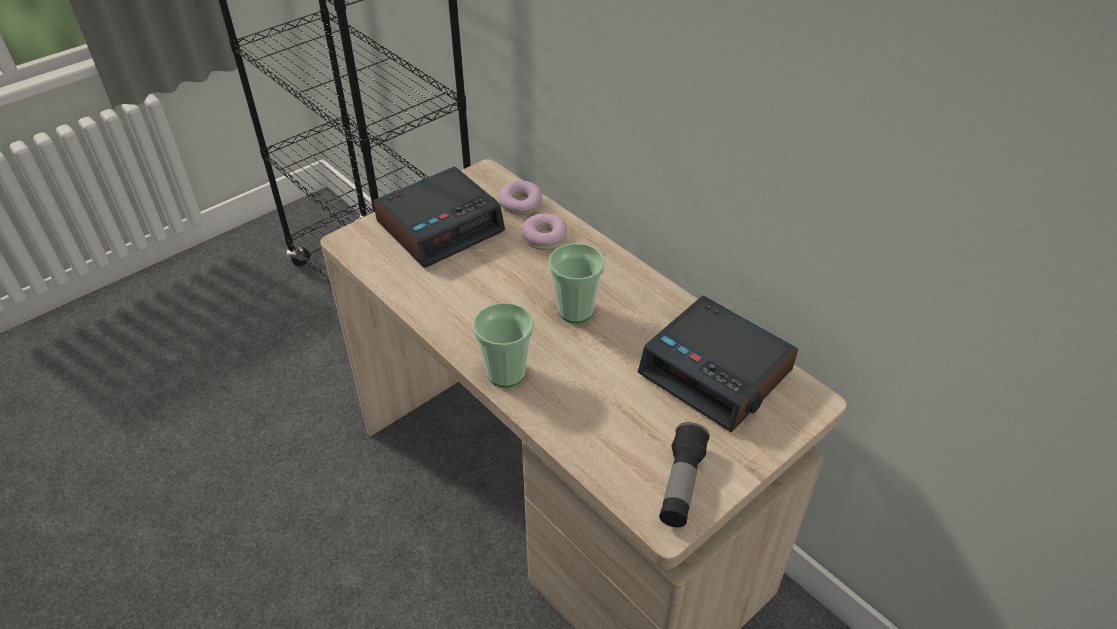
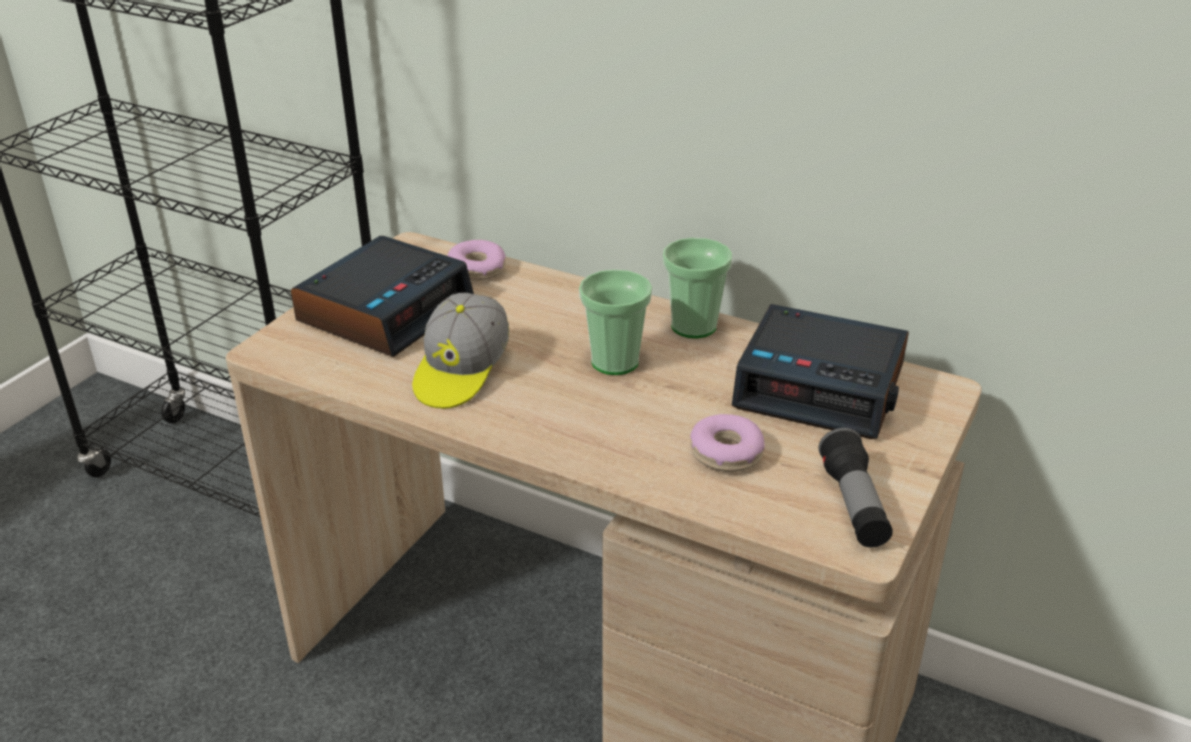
camera: 20 degrees left, 10 degrees down
(464, 292) = (461, 372): none -> cap
(506, 373) = (569, 443): cup -> cup (693, 326)
(544, 237) = (529, 297): donut -> donut (726, 453)

